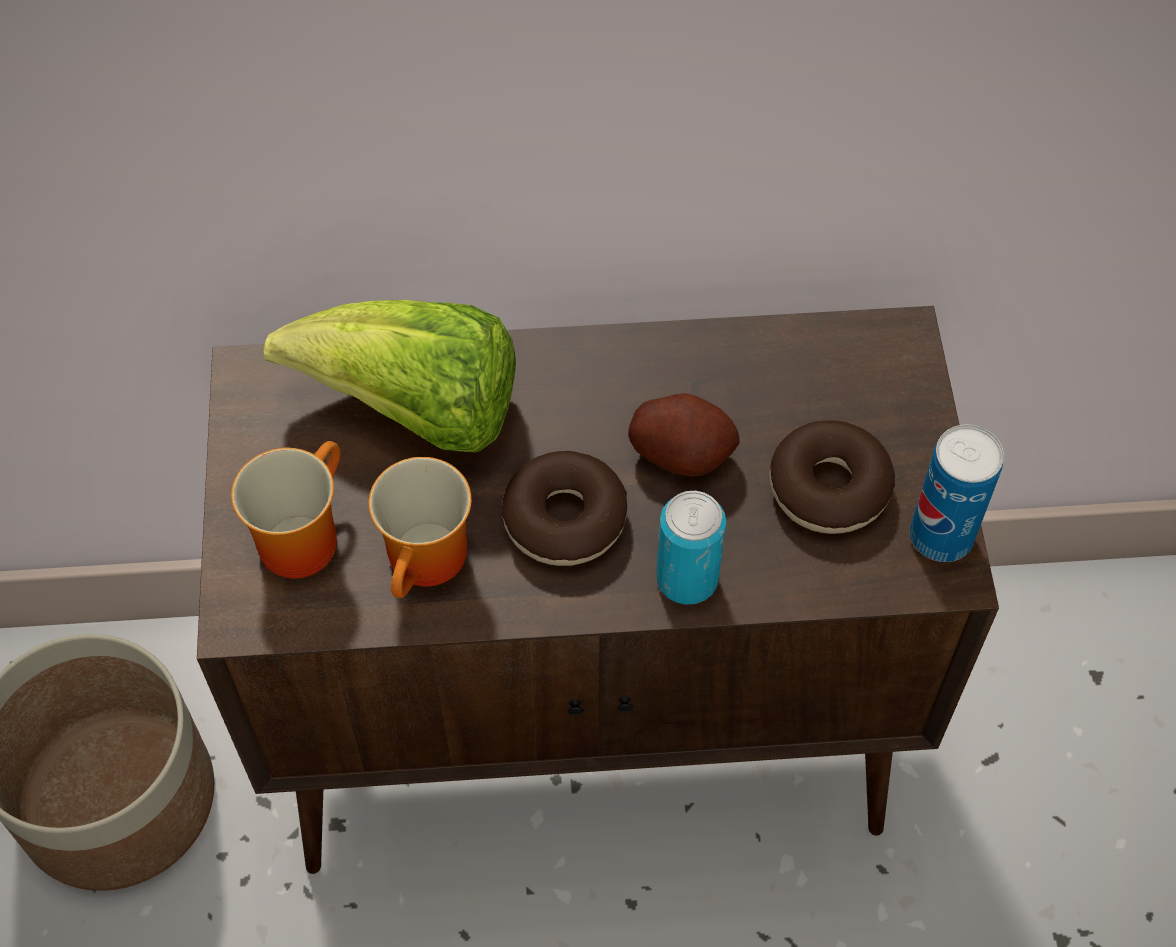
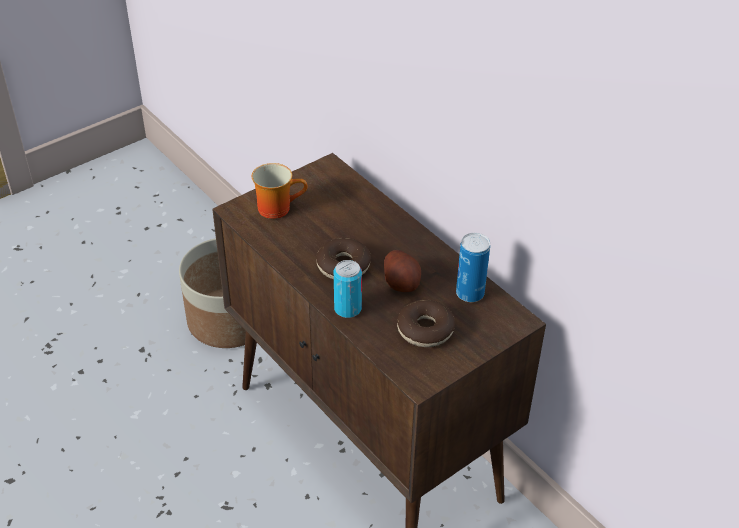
camera: 55 degrees right, 15 degrees down
(416, 412) = (352, 209): lettuce -> none
(431, 563) = (295, 242): mug -> none
(941, 536) = (434, 372): can -> can (470, 293)

